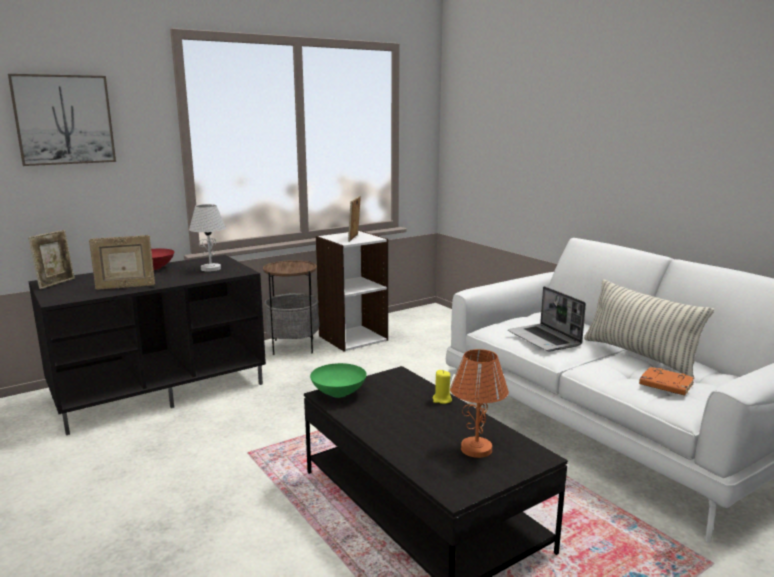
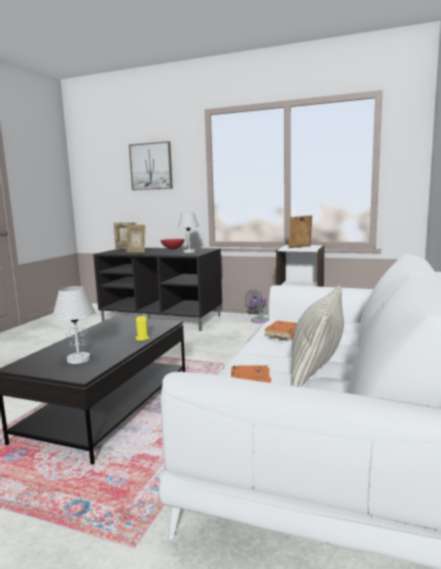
camera: 55 degrees right, 5 degrees down
(293, 346) = (258, 321): side table -> grey fan
(338, 394) = (121, 320): green bowl -> none
(476, 449) = (78, 359): orange table lamp -> white table lamp
(545, 339) = (284, 333): laptop -> orange book

